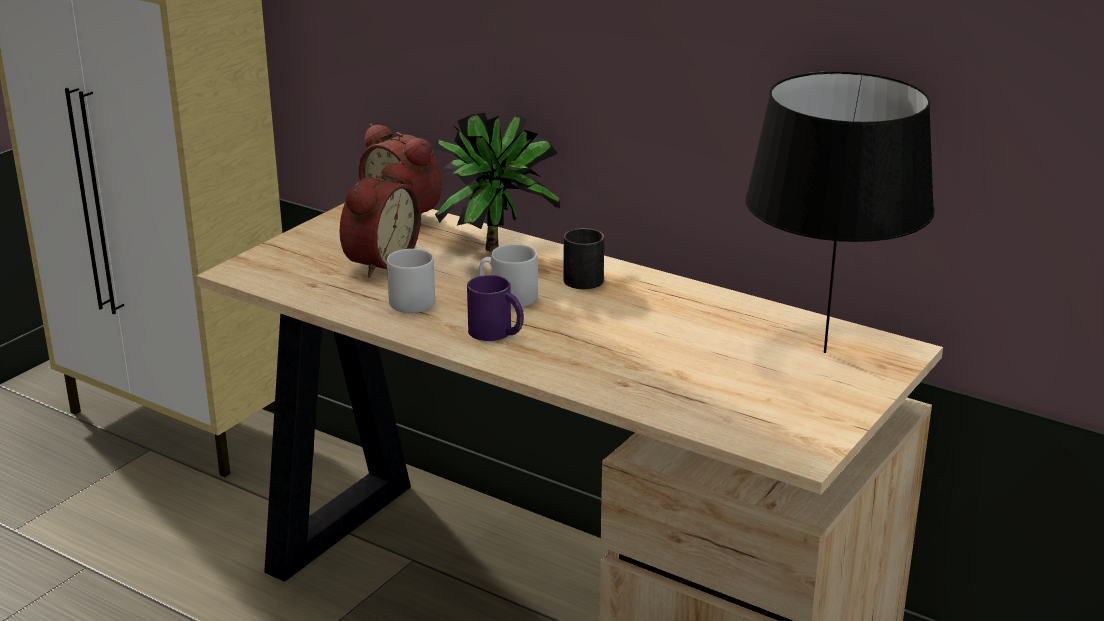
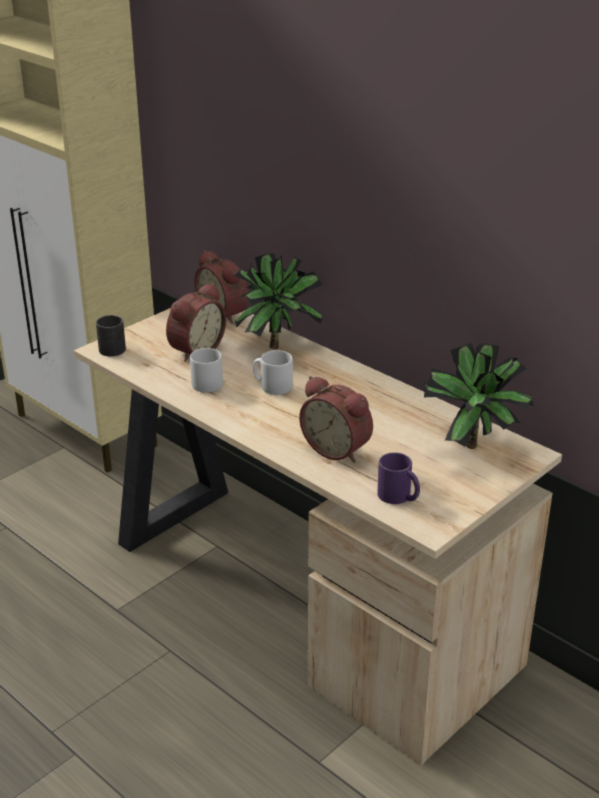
camera: 10 degrees right, 5 degrees up
(497, 333) = (256, 413): purple mug -> purple mug (399, 497)
(581, 276) = (328, 374): black mug -> black mug (113, 346)
(632, 367) = (338, 448): none -> alarm clock
(825, 352) = (476, 450): black table lamp -> potted plant

